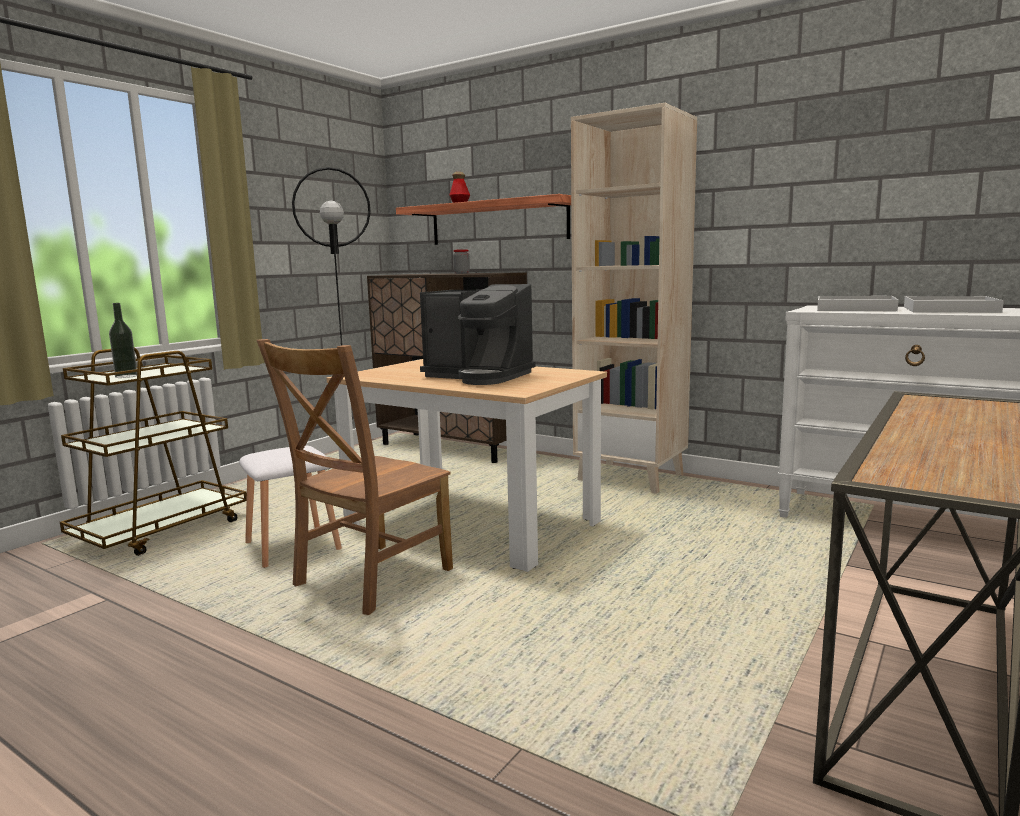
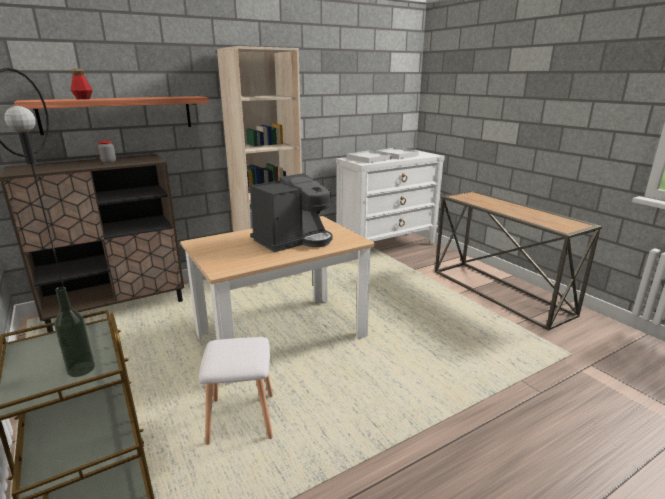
camera: 65 degrees left, 10 degrees up
(368, 580) = (333, 391): brown chair -> none

